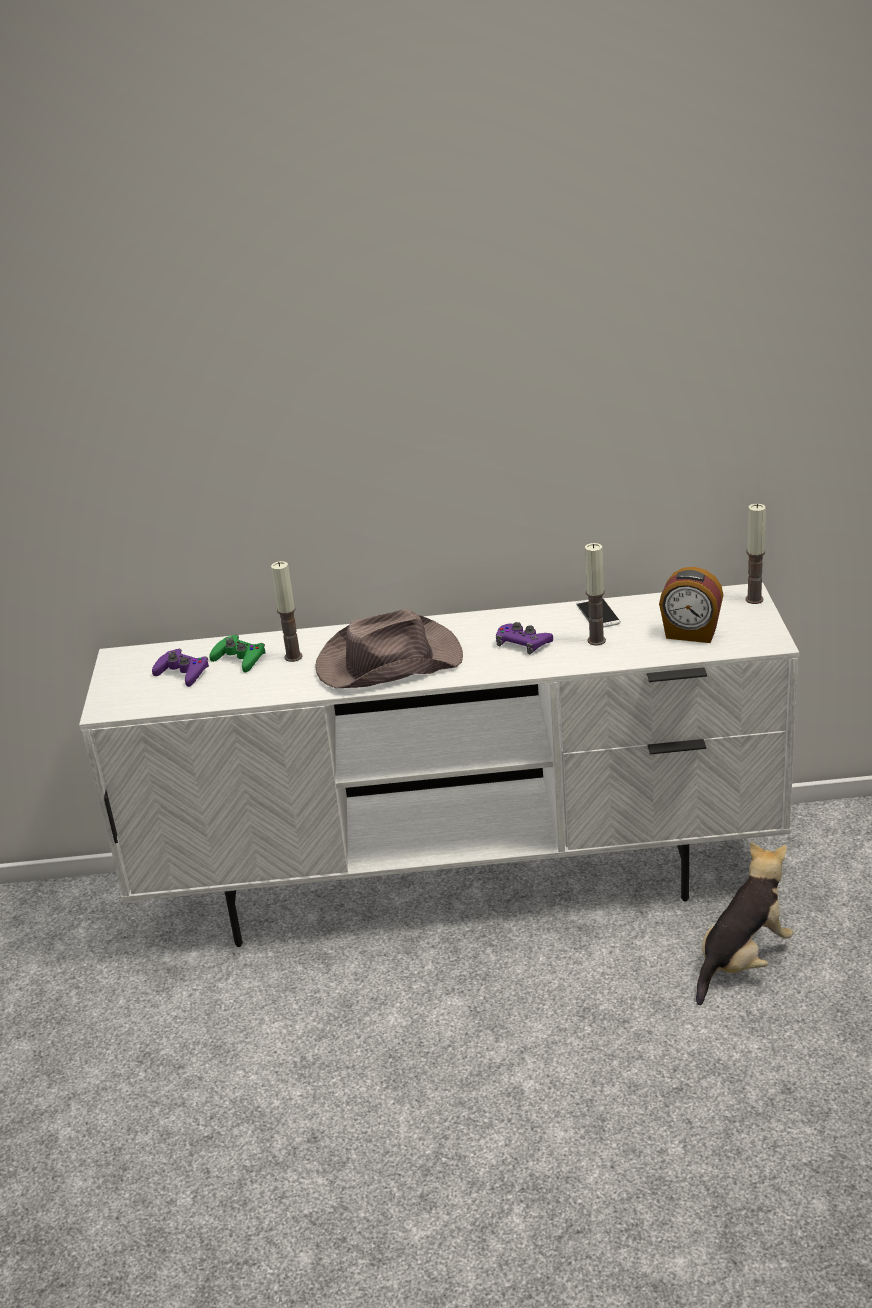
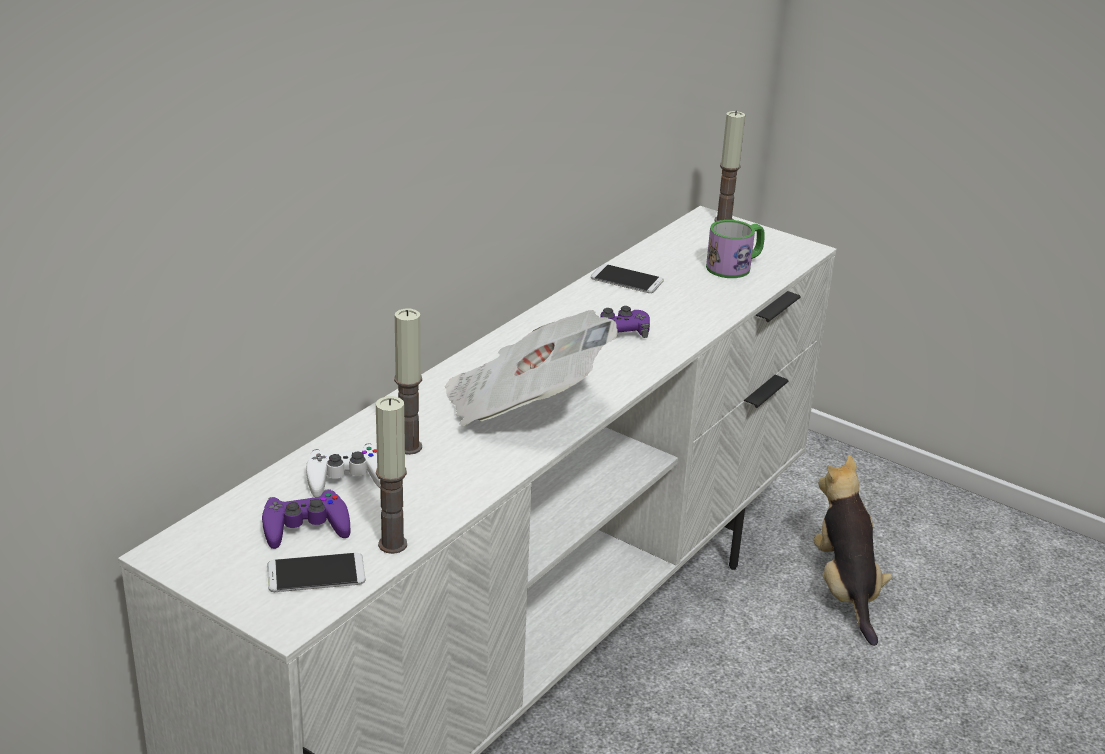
camera: 55 degrees left, 0 degrees up
(148, 696) = (316, 574): none -> phone
(239, 658) = (347, 478): green game controller -> white game controller
(387, 662) = (524, 405): brown hat -> newspaper
(596, 640) = (673, 302): candle -> candle (392, 544)
(690, 634) = (735, 266): alarm clock -> mug

